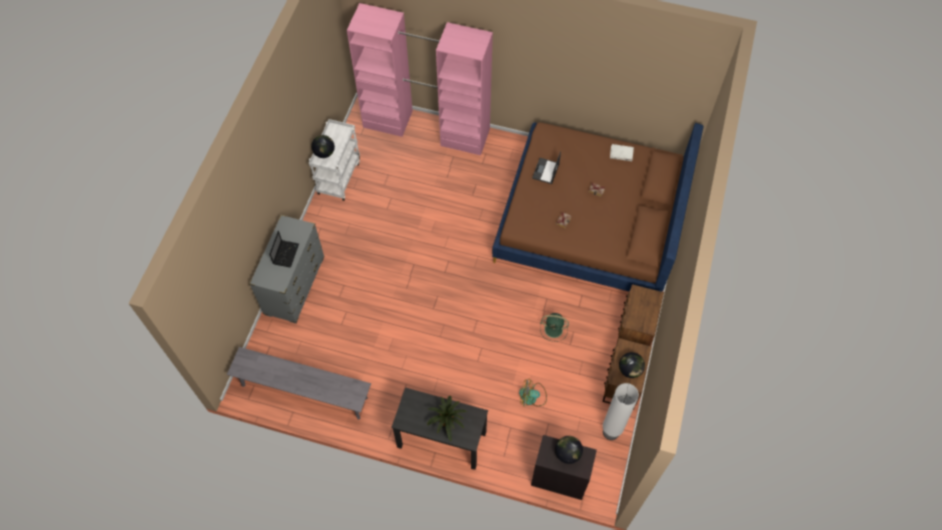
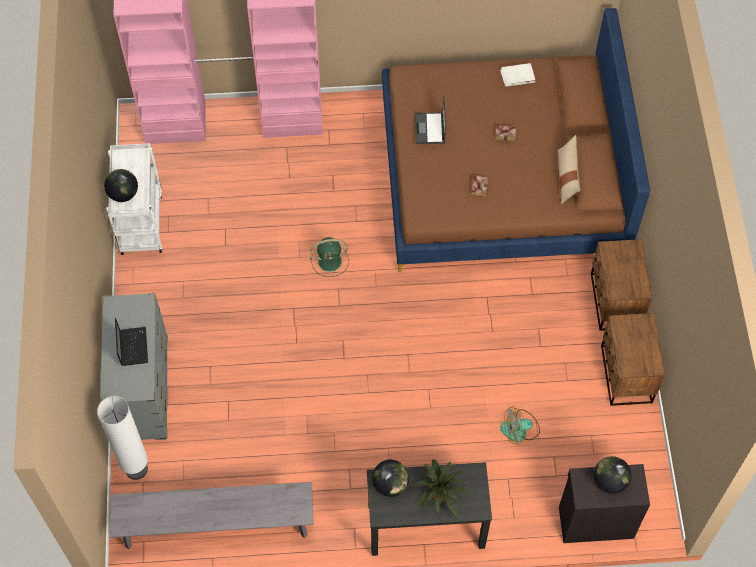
camera: 20 degrees left, 0 degrees up
(554, 329) = (513, 334): green fan -> green fan (331, 261)
(610, 432) = (636, 441): white floor lamp -> white floor lamp (136, 469)
(628, 232) = (567, 177): none -> beige pillow
(629, 370) = (639, 351): globe -> globe (390, 484)

